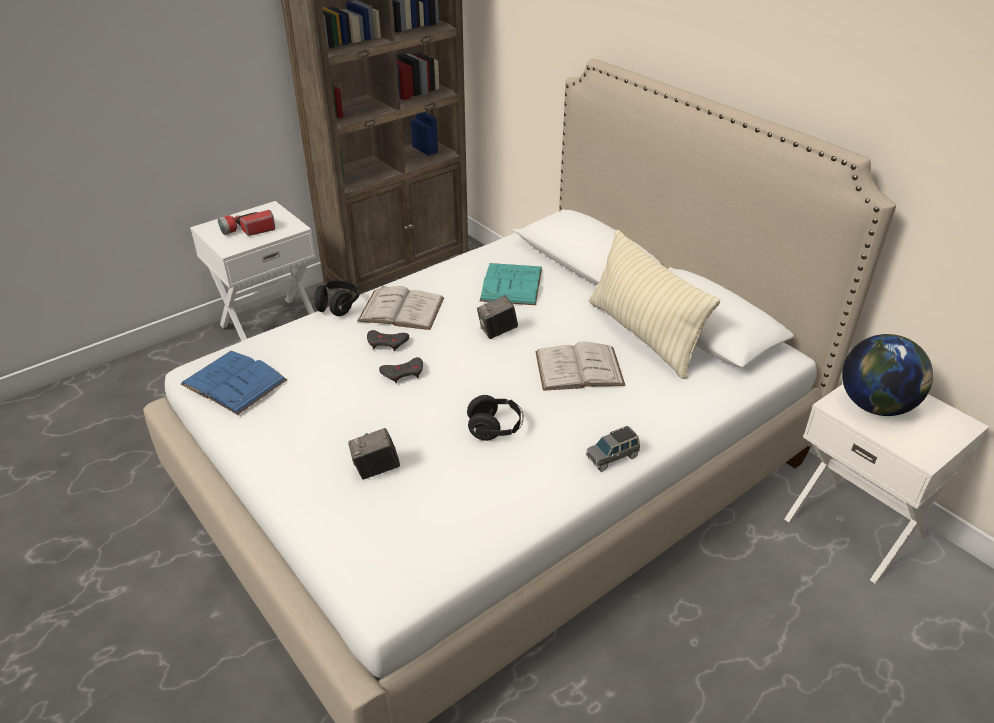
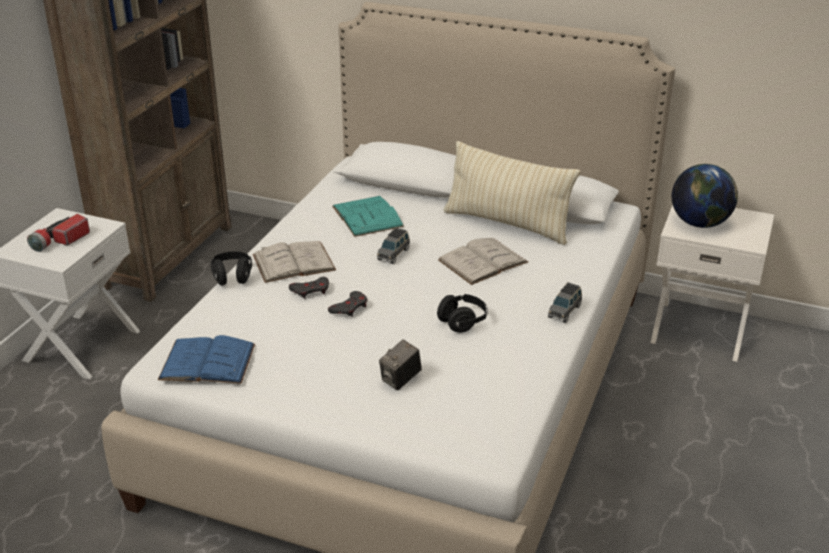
camera: 30 degrees left, 5 degrees down
(497, 331) = (393, 254): camera -> grey toy car

